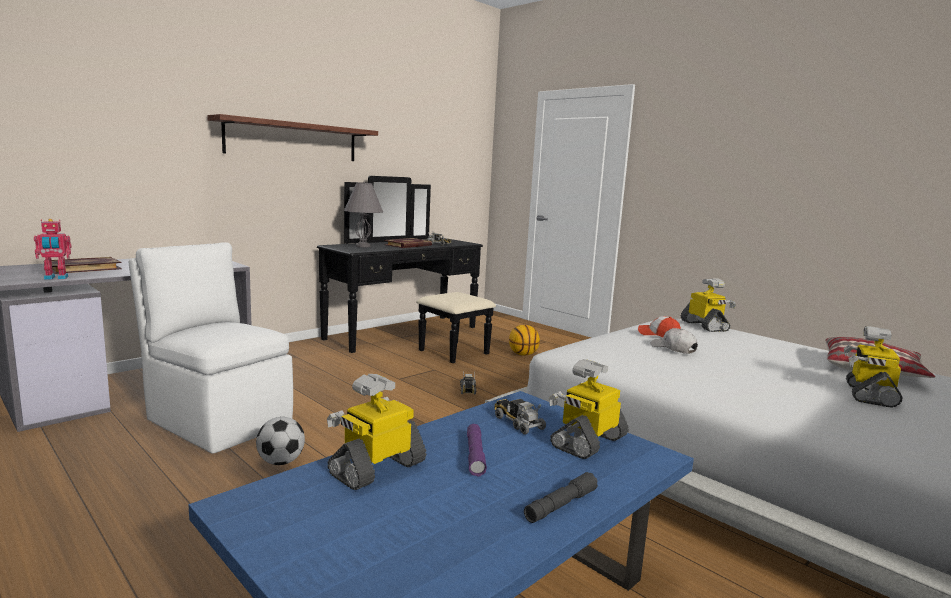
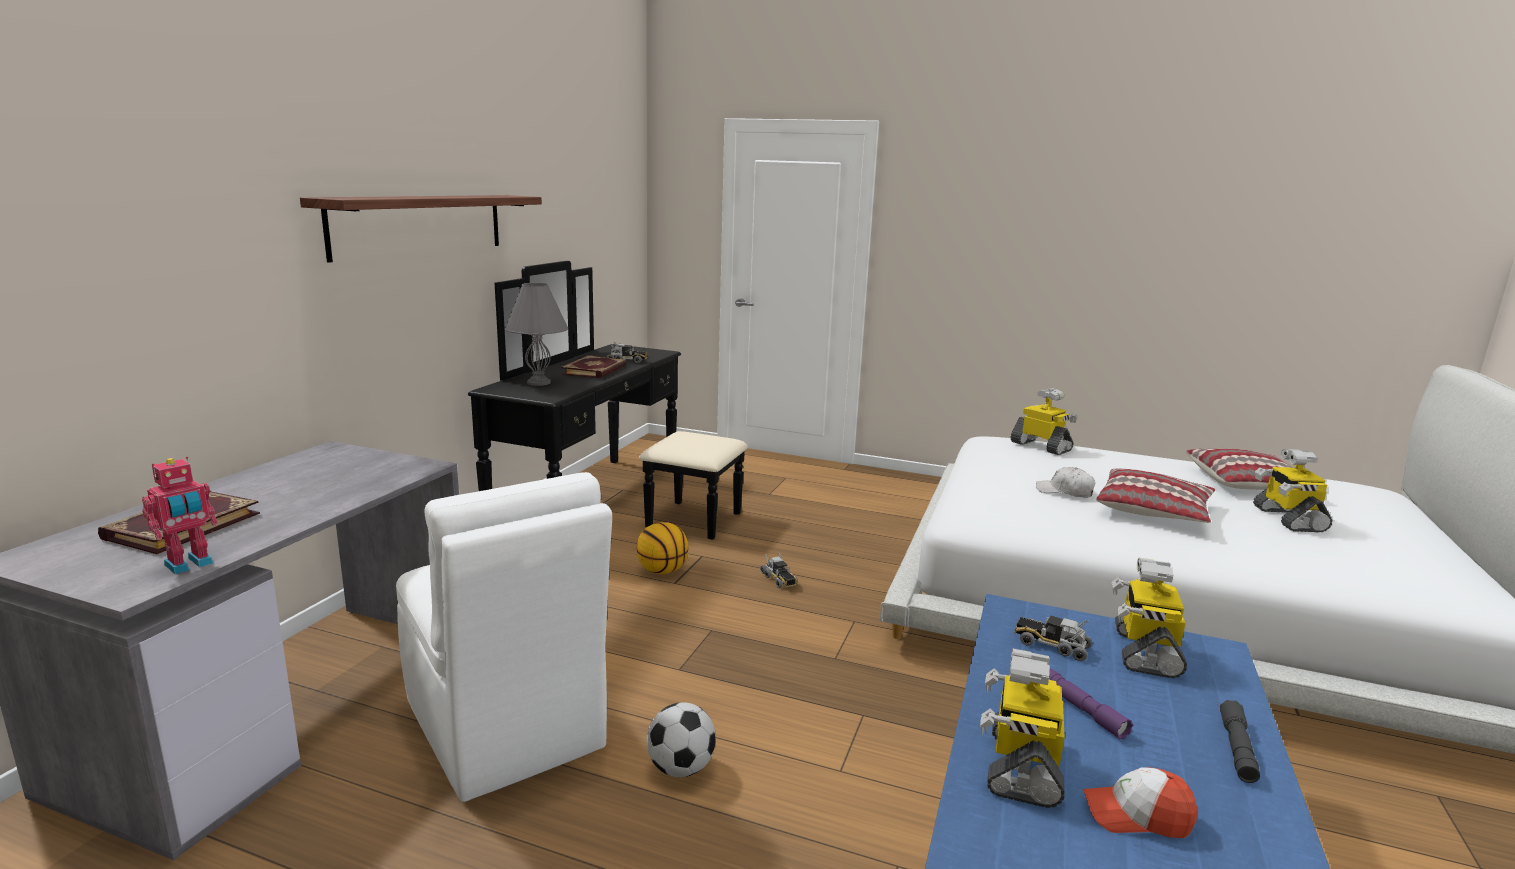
camera: 25 degrees left, 5 degrees up
(218, 420) = (505, 727): white chair -> white chair turned 135 degrees counterclockwise
(523, 354) = (781, 505): basketball -> basketball (662, 571)
(658, 335) = (1022, 472): cap -> cap (1136, 816)
(736, 369) = (1153, 510): none -> pillow

